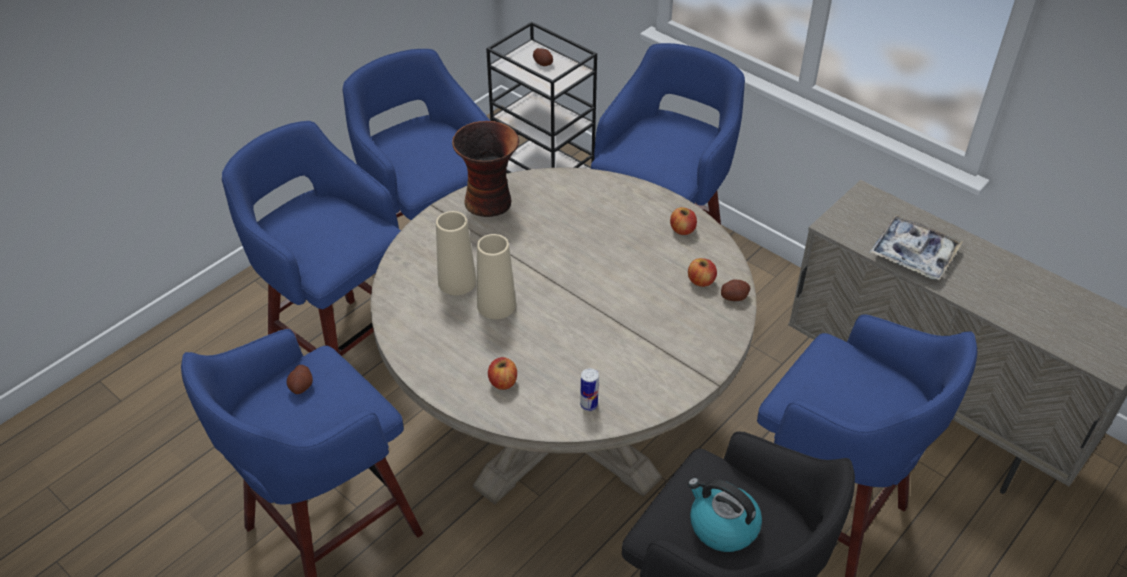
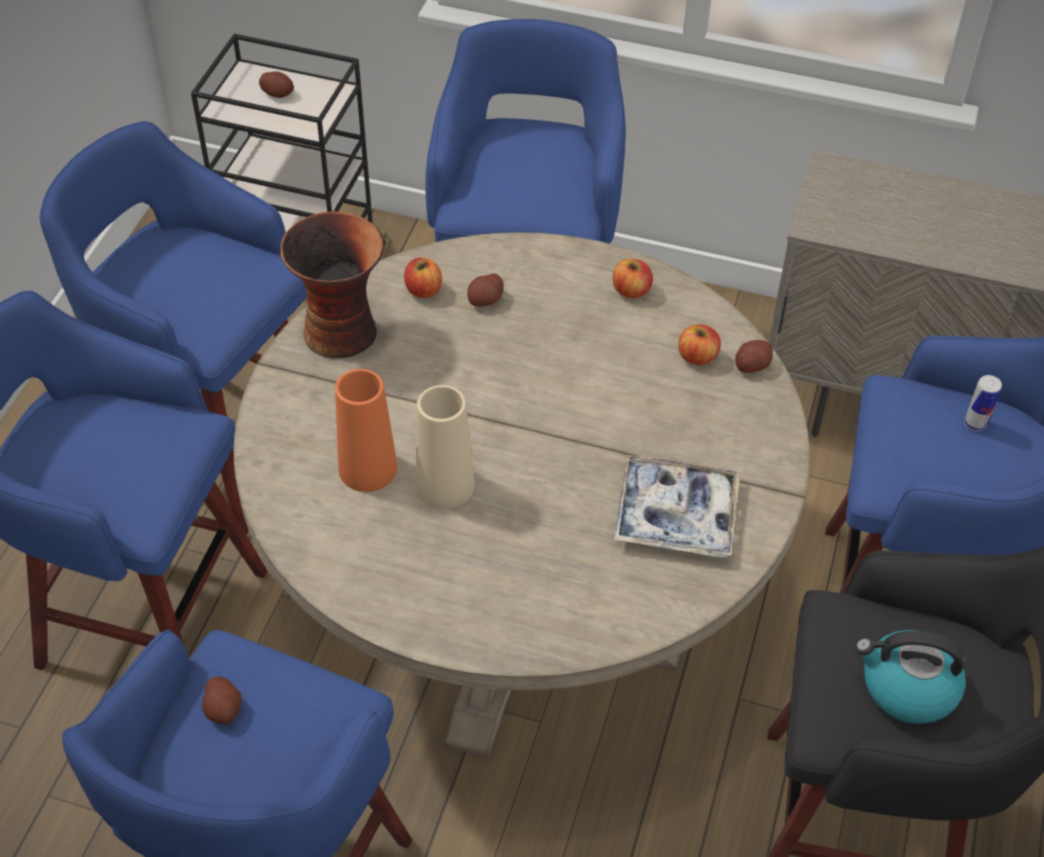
camera: 25 degrees left, 5 degrees up
(457, 281) = (368, 468): beige vase -> orange vase
(503, 382) = (522, 596): apple -> apple (423, 290)
(586, 209) = (485, 300): none -> potato
(589, 405) = (656, 586): can -> can (975, 424)
(913, 254) = (933, 234): tray -> tray (675, 515)

